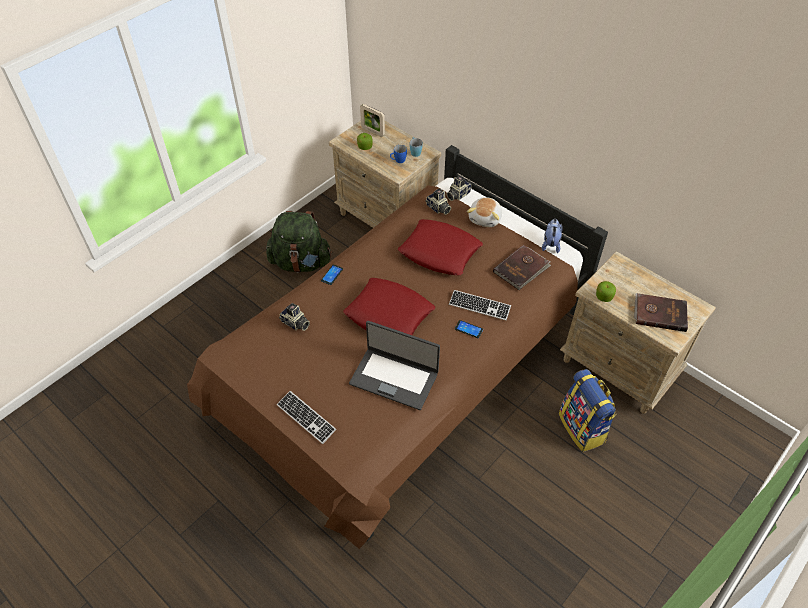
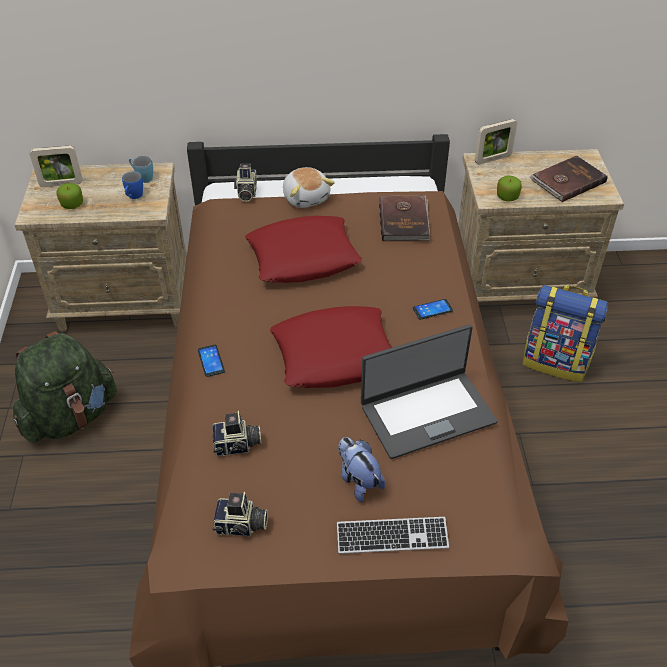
camera: 45 degrees left, 5 degrees down
(438, 208) = (243, 217): camera -> camera (241, 526)
(479, 306) = (413, 281): keyboard -> none
(550, 244) = (397, 183): plush toy -> plush toy (358, 480)
(629, 267) = (492, 159): none -> picture frame

